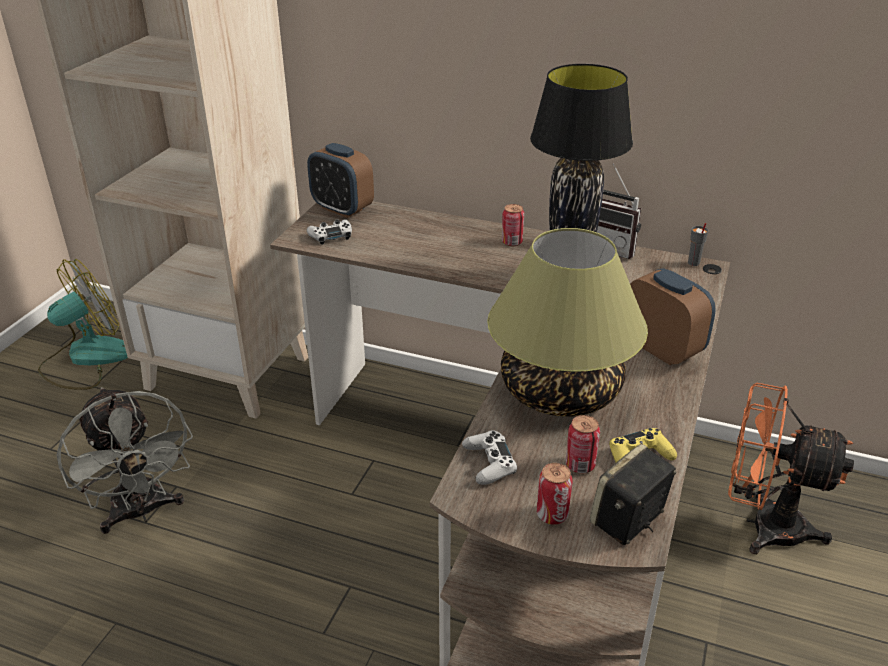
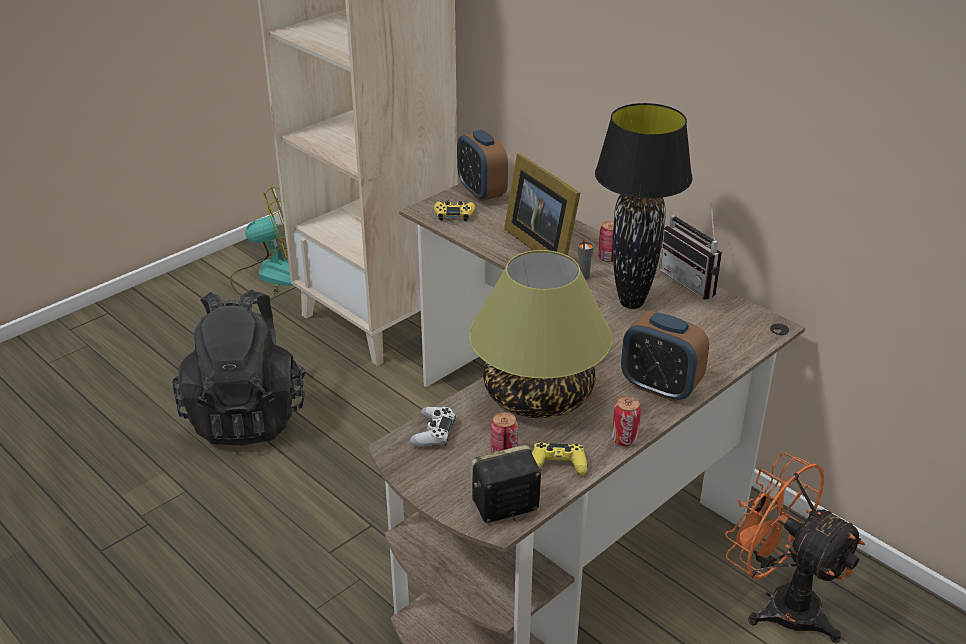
camera: 25 degrees right, 0 degrees up
(142, 512) = (247, 415): grey fan -> black backpack
(331, 236) = (454, 215): white game controller -> yellow game controller
(440, 244) = (542, 244): none -> picture frame
(552, 515) = (450, 484): can -> can (624, 439)
(662, 349) = (660, 387): alarm clock -> alarm clock turned 135 degrees clockwise
(693, 263) = (765, 319): grey cup -> grey cup (583, 276)

